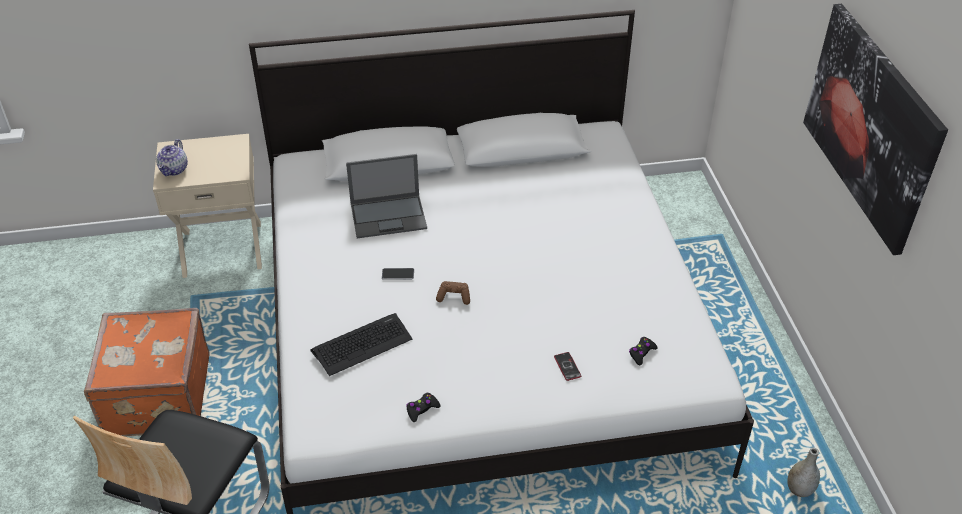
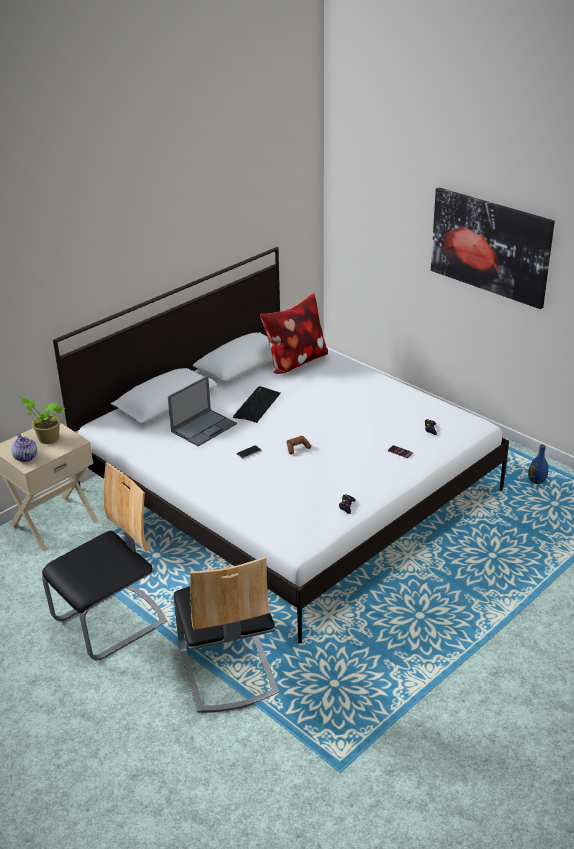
camera: 35 degrees left, 10 degrees down
(156, 397) = (111, 622): orange suitcase -> chair
(215, 156) = (47, 438): none -> potted plant
(362, 344) = (273, 493): keyboard -> keyboard (256, 405)
(582, 174) = (295, 362): none -> pillow
(799, 490) = (536, 481): grey vase -> blue vase

